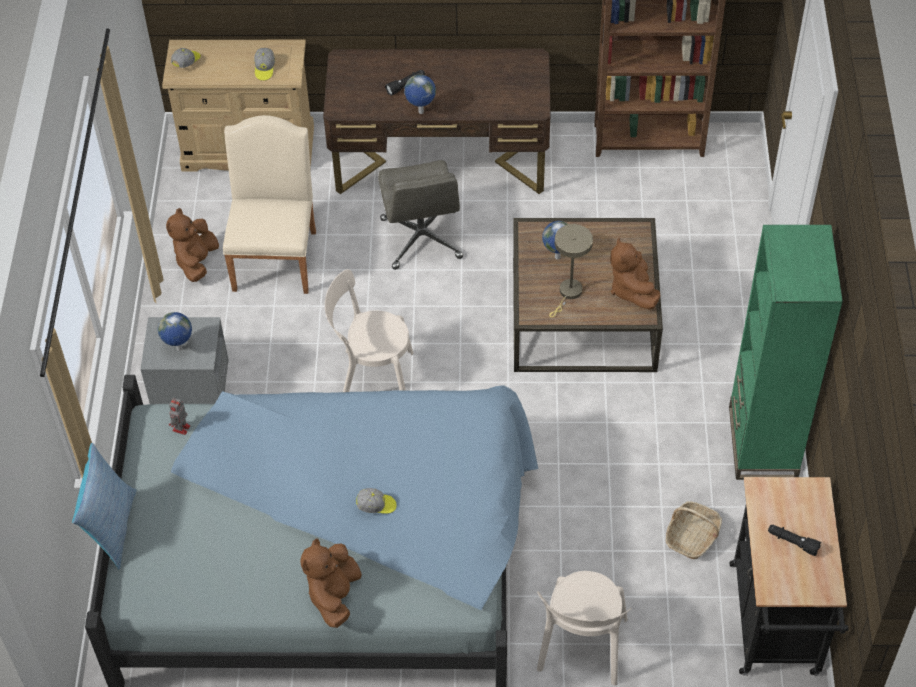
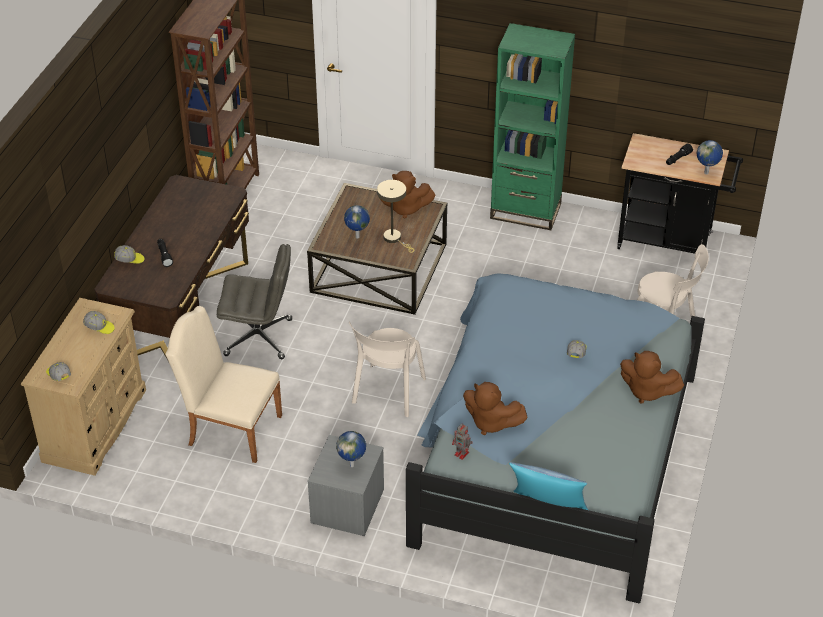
camera: 75 degrees left, 10 degrees down
(196, 261) = (209, 481): brown plush toy -> brown plush toy (491, 422)
(388, 61) = (129, 260): none -> cap
(420, 112) = (199, 253): globe -> globe (706, 173)
(692, 536) = (590, 261): basket -> none

